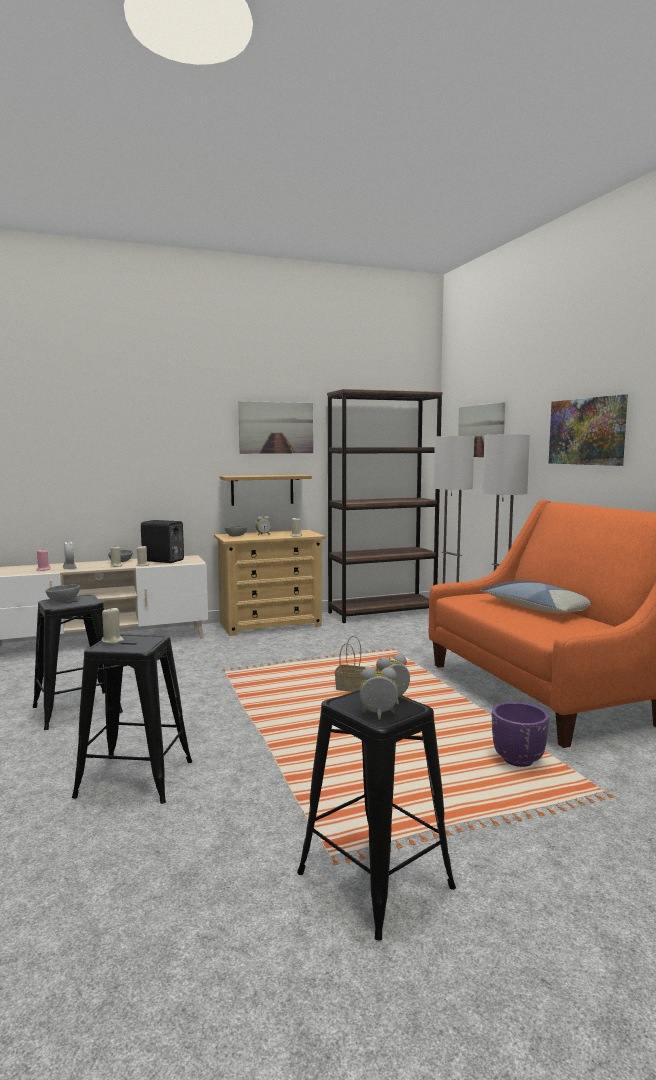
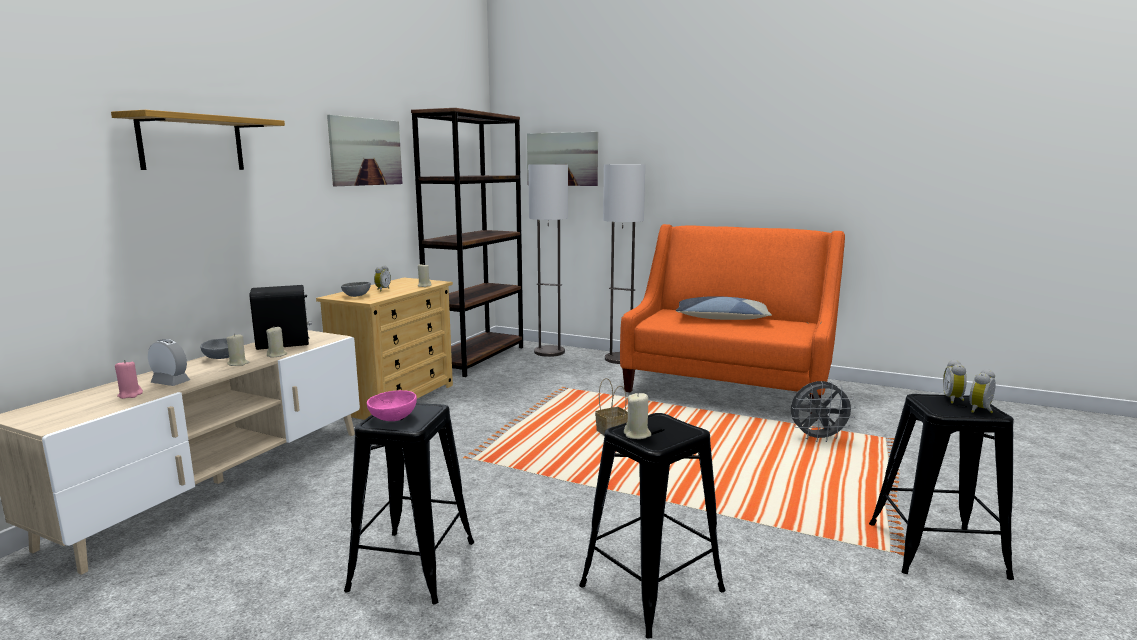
camera: 45 degrees left, 5 degrees up
(62, 601) = (392, 418): grey bowl -> pink bowl
(262, 489) = (358, 233): shelf -> shelf (192, 143)
(518, 760) = (817, 438): purple planter -> grey fan
(587, 431) = (708, 162): picture -> none

